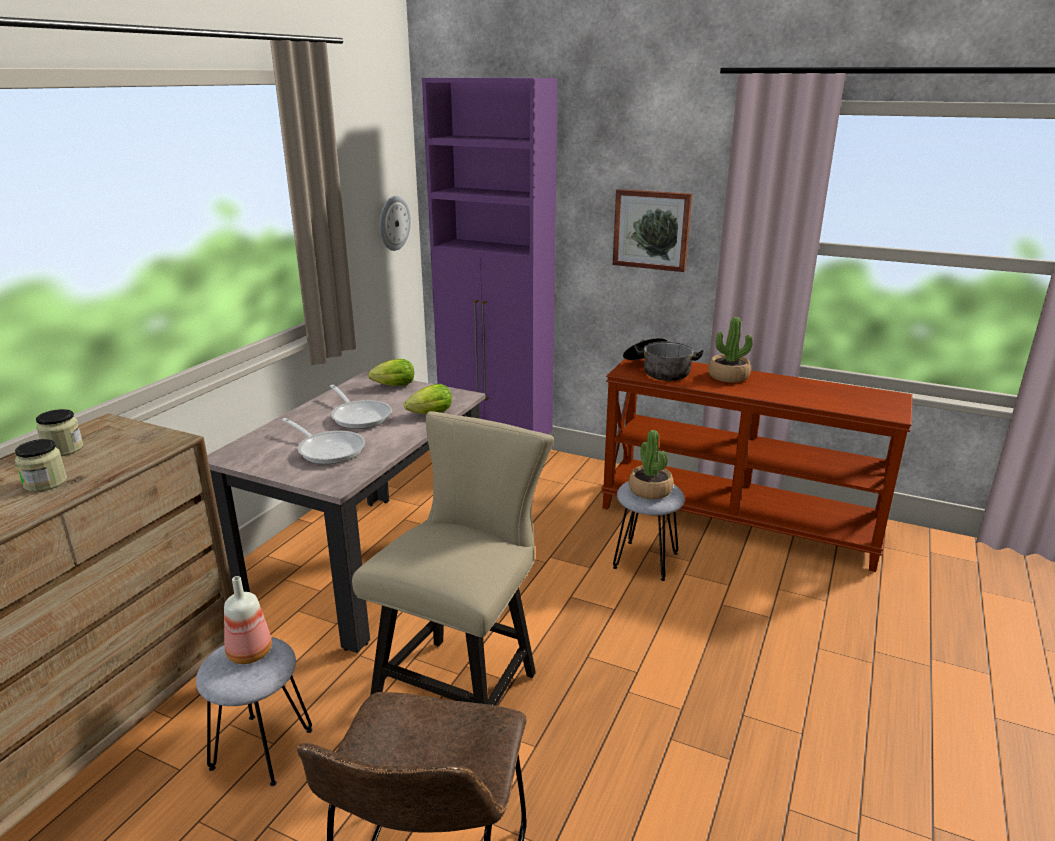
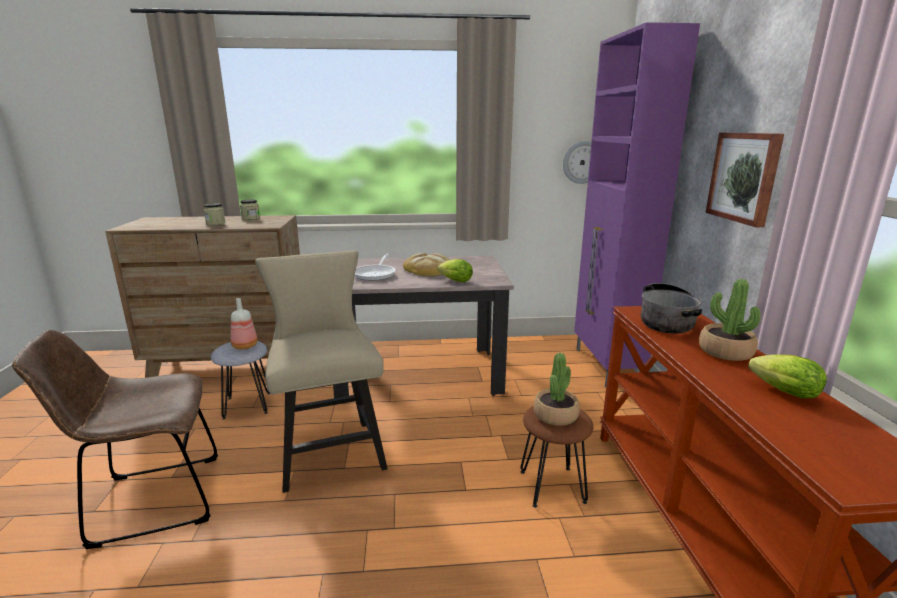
camera: 60 degrees right, 5 degrees down
(360, 416) = (428, 269): frying pan -> bread
(392, 386) = (482, 265): lettuce -> lettuce (780, 391)
(464, 685) = (329, 449): beige chair -> beige chair turned 105 degrees counterclockwise
(646, 560) = (552, 487): grey stool -> brown stool

